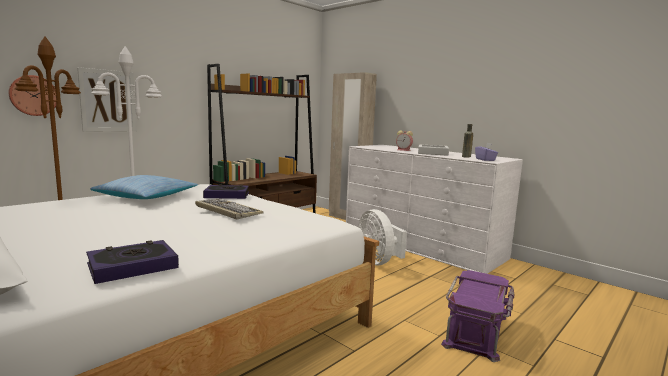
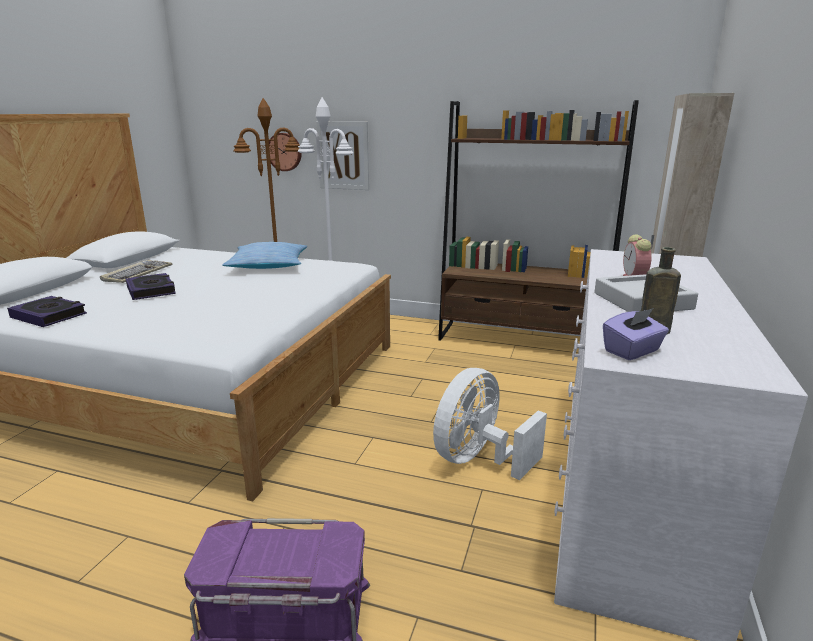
camera: 65 degrees right, 10 degrees up
(226, 210) = (222, 298): keyboard -> keyboard (137, 274)
(227, 195) = (306, 283): book -> book (151, 290)

